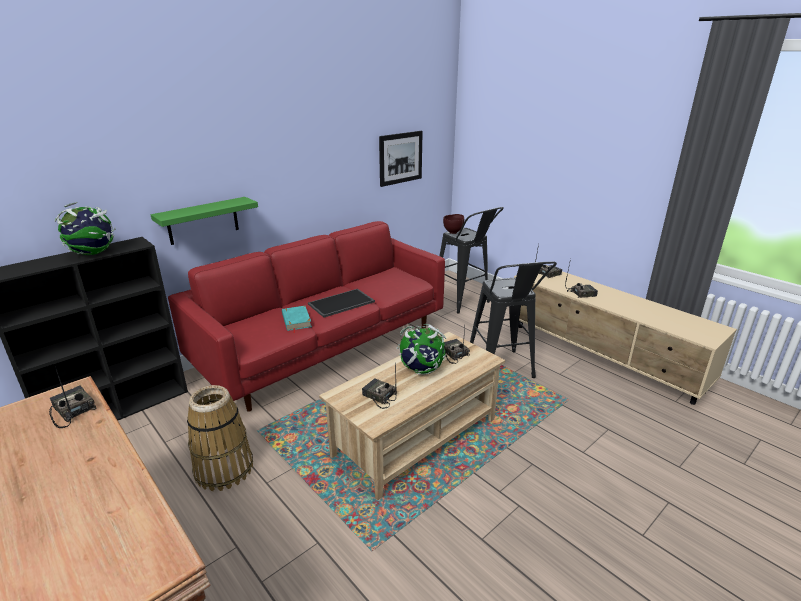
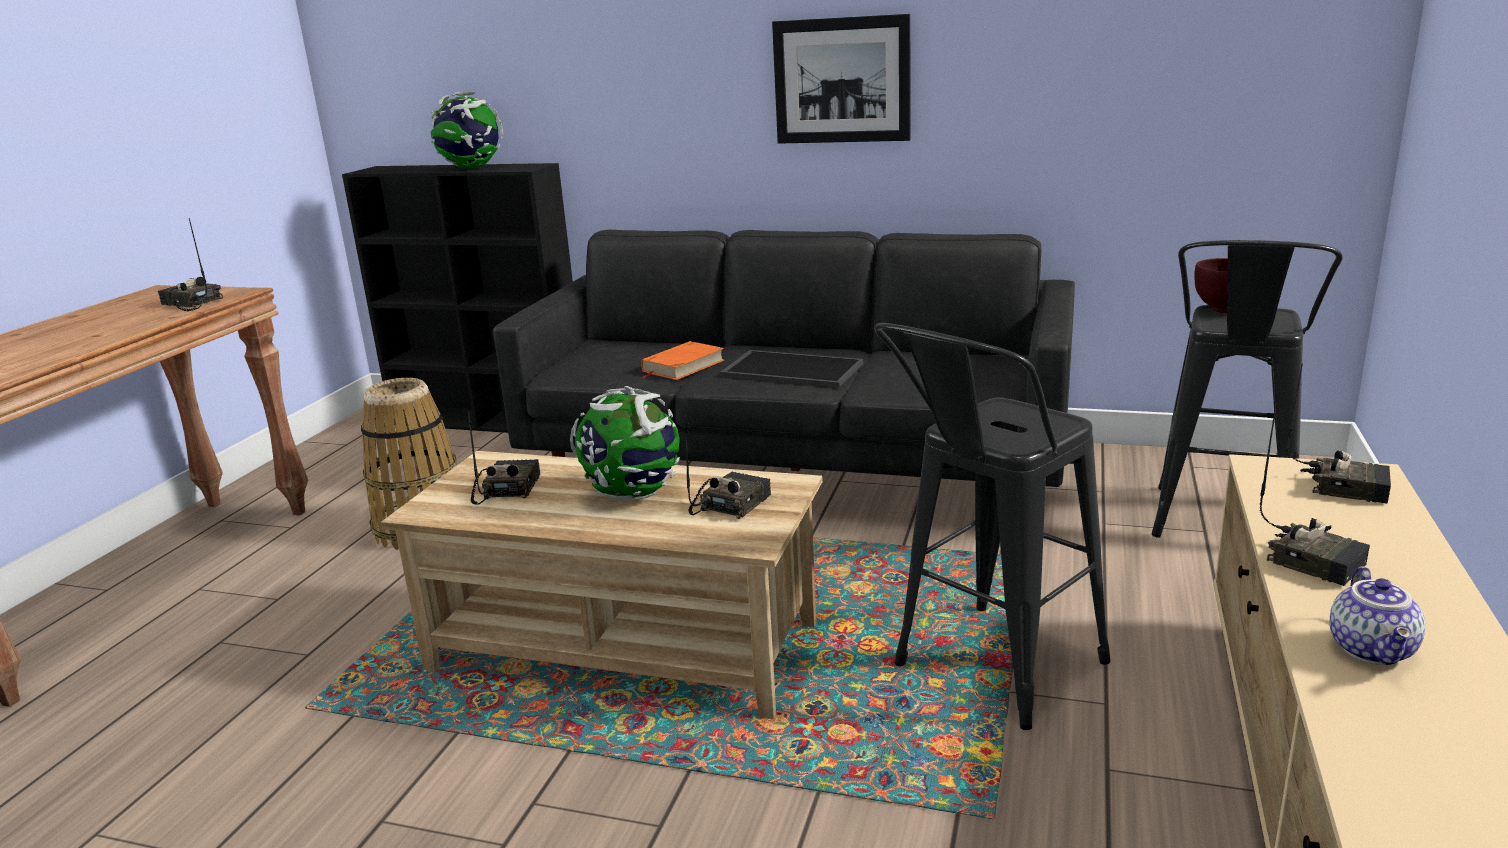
camera: 60 degrees right, 5 degrees down
(72, 411) = (190, 304): radio -> radio turned 75 degrees counterclockwise
(203, 221) = (659, 158): green shelf -> none
(296, 321) = (682, 366): turquoise book -> orange book
(325, 349) = (796, 470): red sofa -> black sofa
(400, 158) = (1167, 90): picture -> picture (841, 80)
(625, 306) = (1374, 650): none -> teapot

